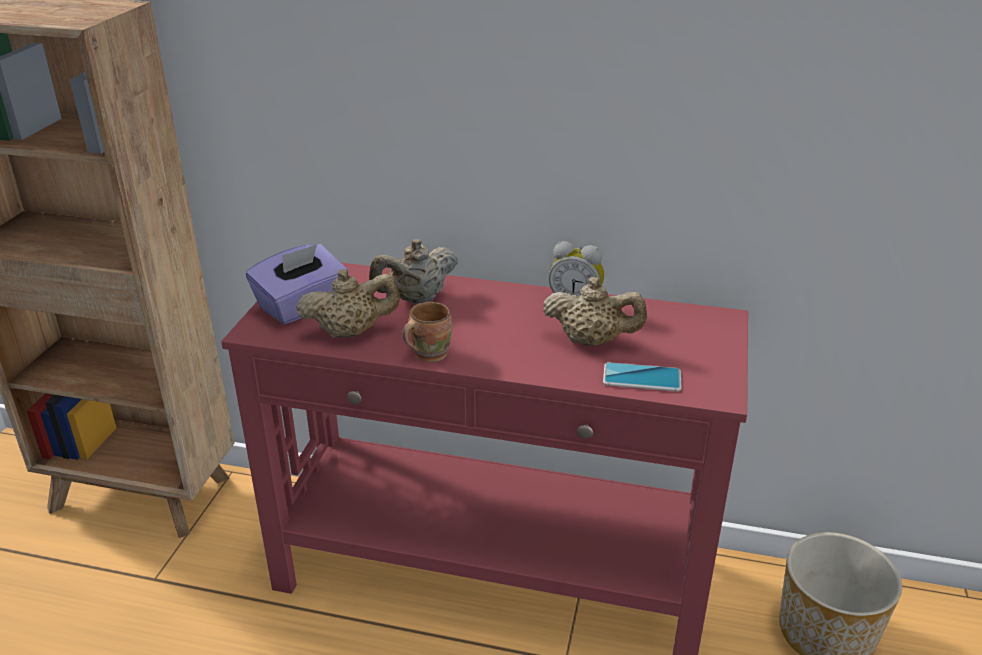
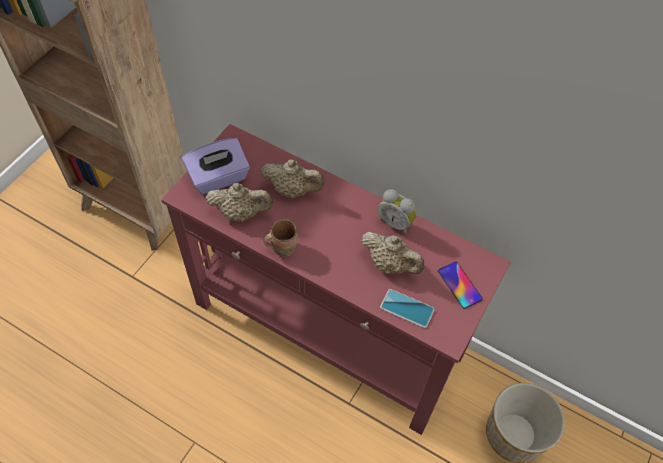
camera: 15 degrees right, 25 degrees up
(416, 299) = (293, 190): beige teapot -> beige teapot turned 150 degrees counterclockwise
(697, 342) = (459, 285): none -> phone

